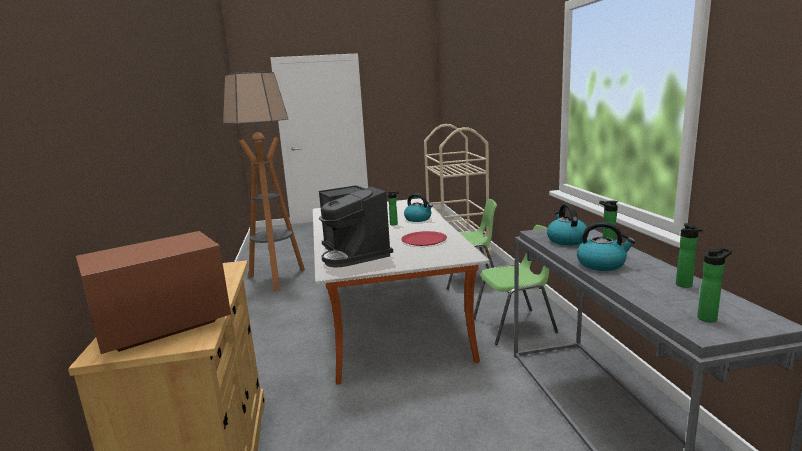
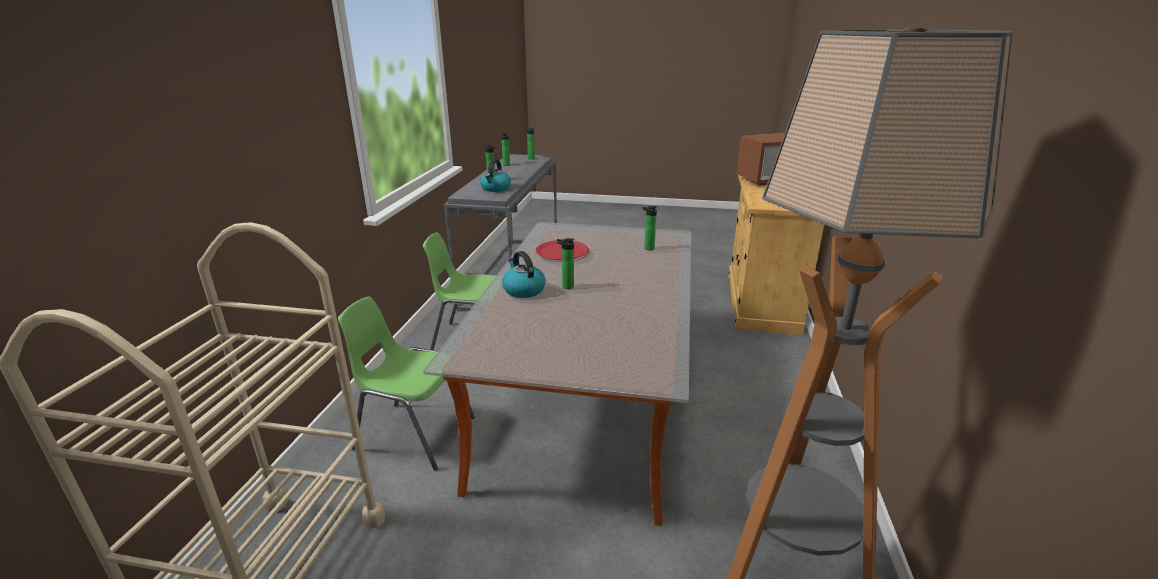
camera: 160 degrees left, 10 degrees up
(354, 254) = (647, 248): coffee machine -> bottle
(601, 264) = (515, 175): kettle -> none

